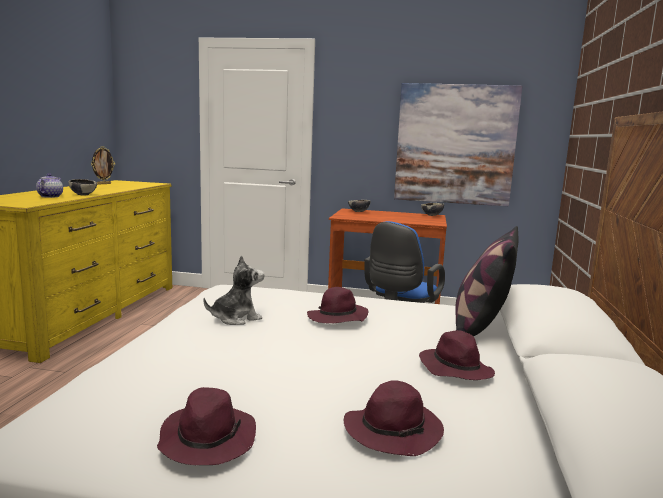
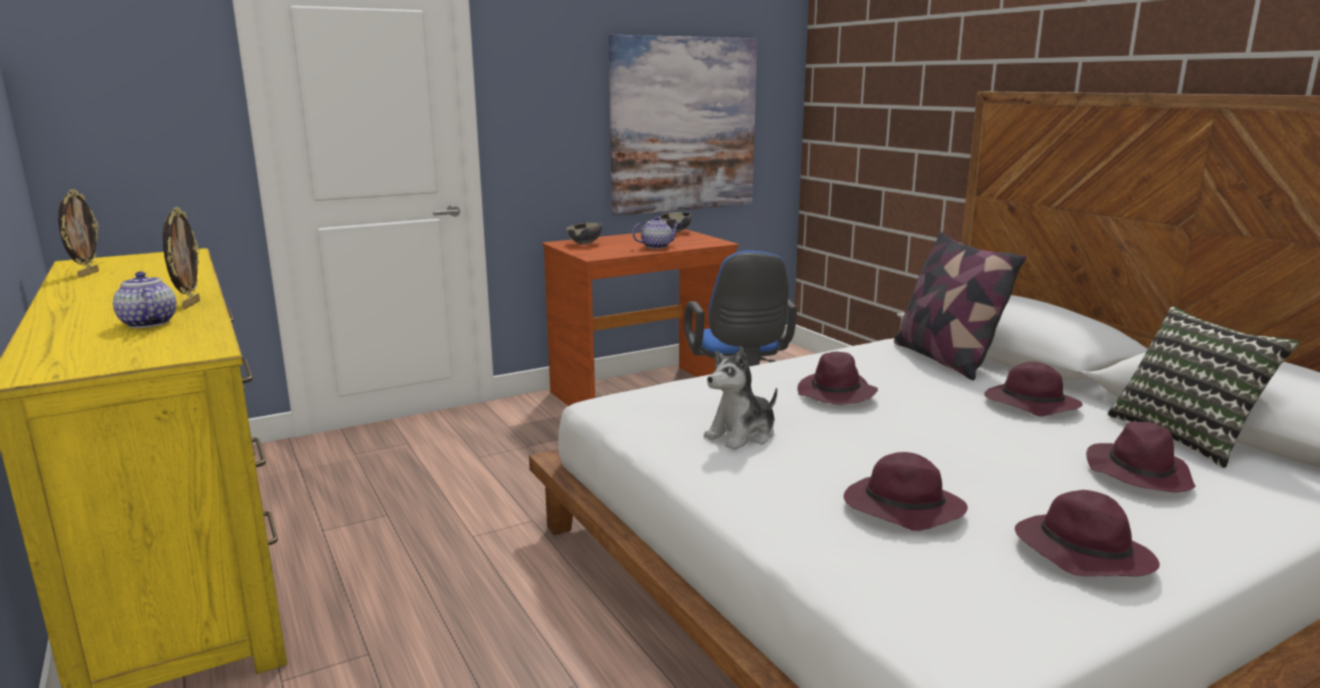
camera: 40 degrees left, 5 degrees up
(83, 195) = (190, 304): bowl -> picture frame
(197, 375) = (901, 509): none -> purple hat
(236, 318) = (742, 435): plush toy -> plush toy turned 150 degrees counterclockwise
(390, 219) = (657, 246): none -> teapot
(526, 434) = (1186, 436): none -> pillow

